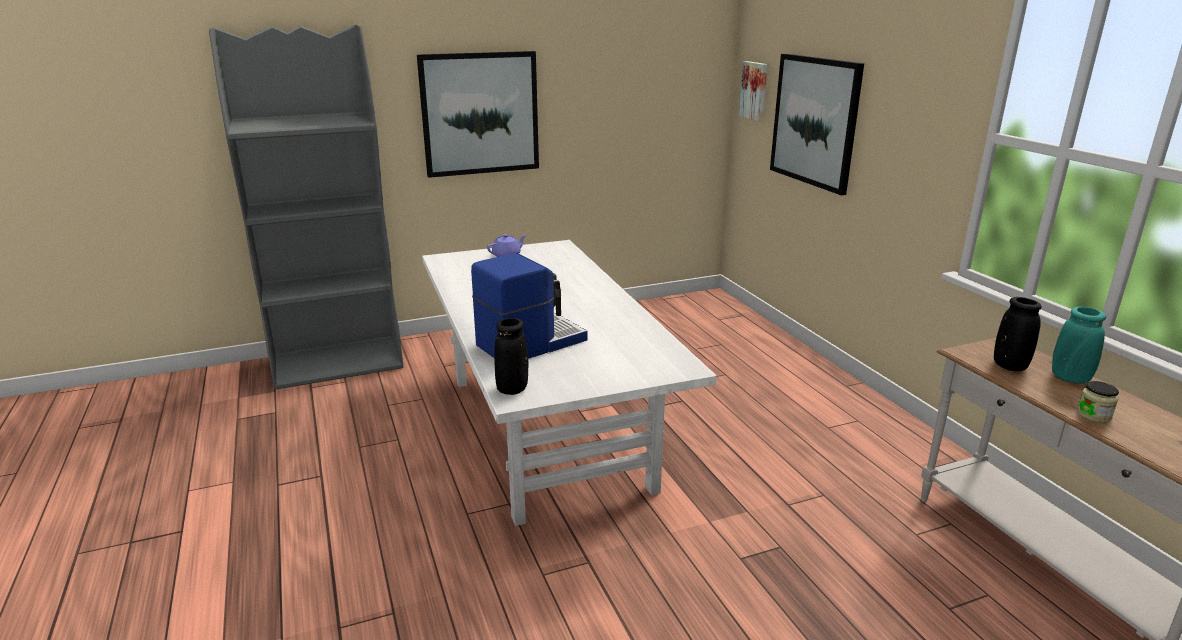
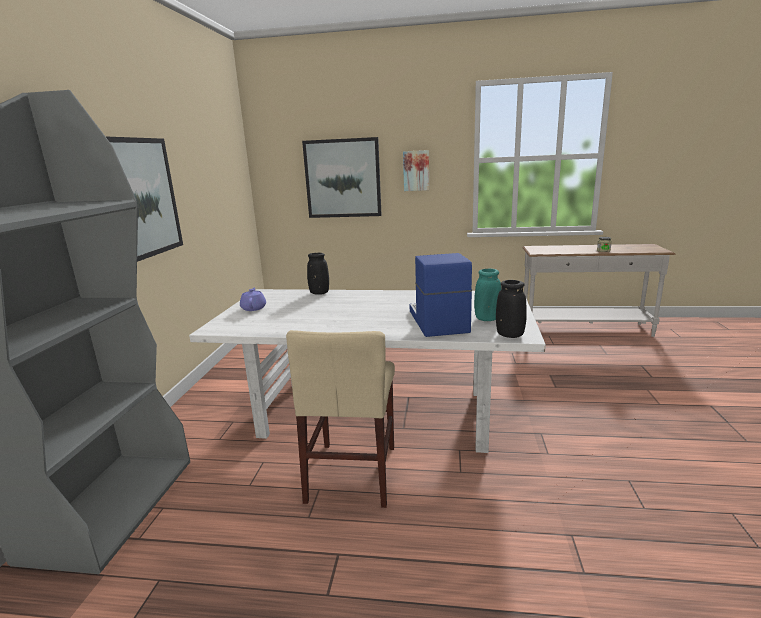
camera: 60 degrees left, 5 degrees down
(430, 448) = (352, 473): none -> beige chair
(755, 90) = (275, 170): picture -> picture (416, 170)
(1009, 366) = (554, 250): black vase -> black vase (319, 293)
(1069, 378) = (570, 247): turquoise vase -> turquoise vase (487, 319)

